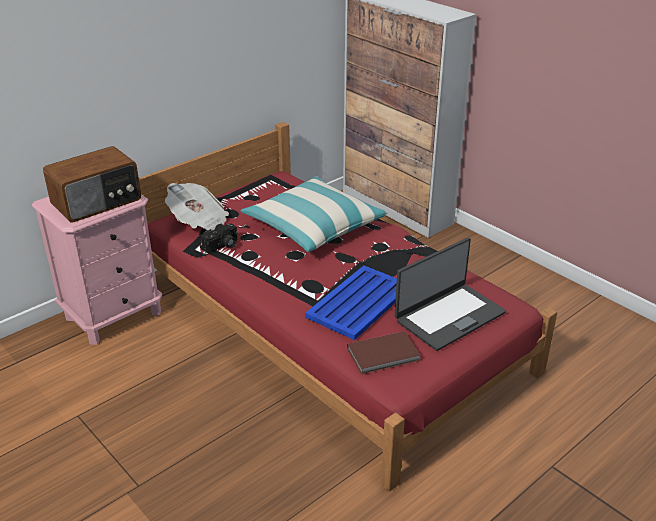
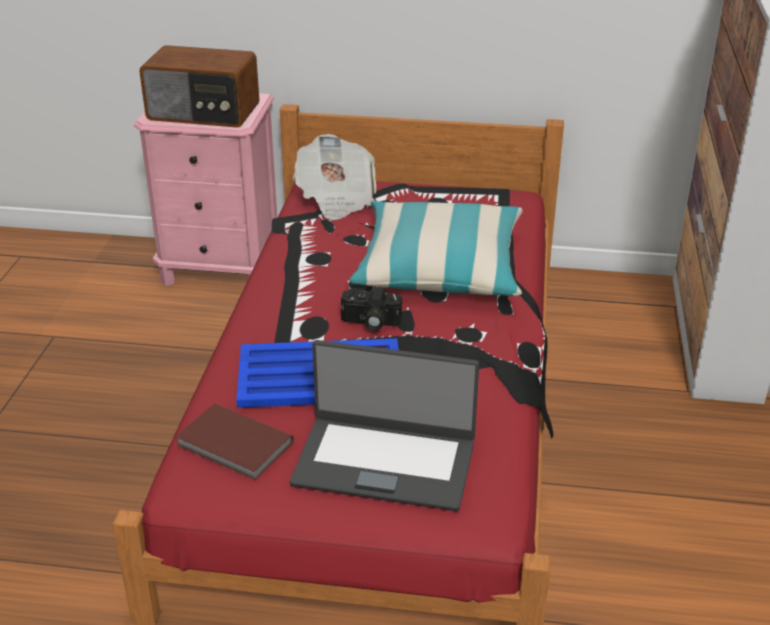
camera: 50 degrees right, 0 degrees up
(222, 246) = (310, 233): camera -> camera (370, 322)

